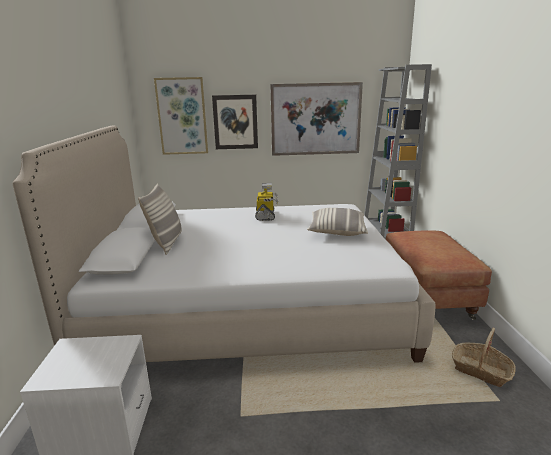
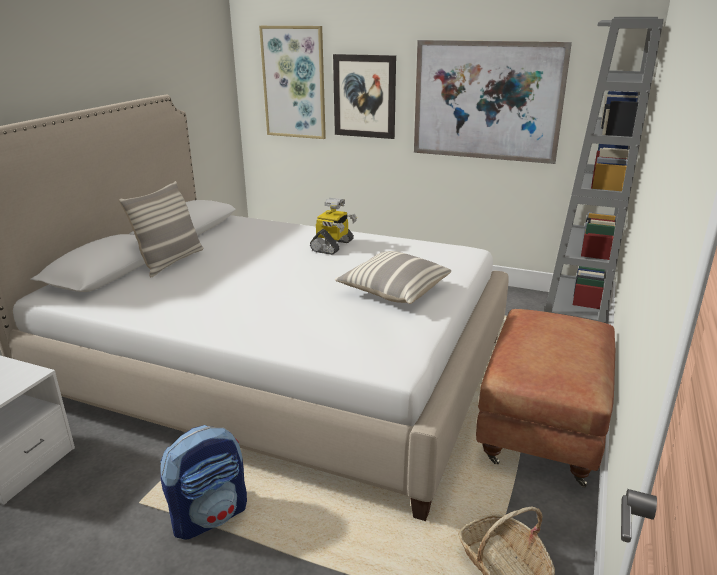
camera: 25 degrees right, 5 degrees up
(297, 405) = (210, 515): none -> backpack

